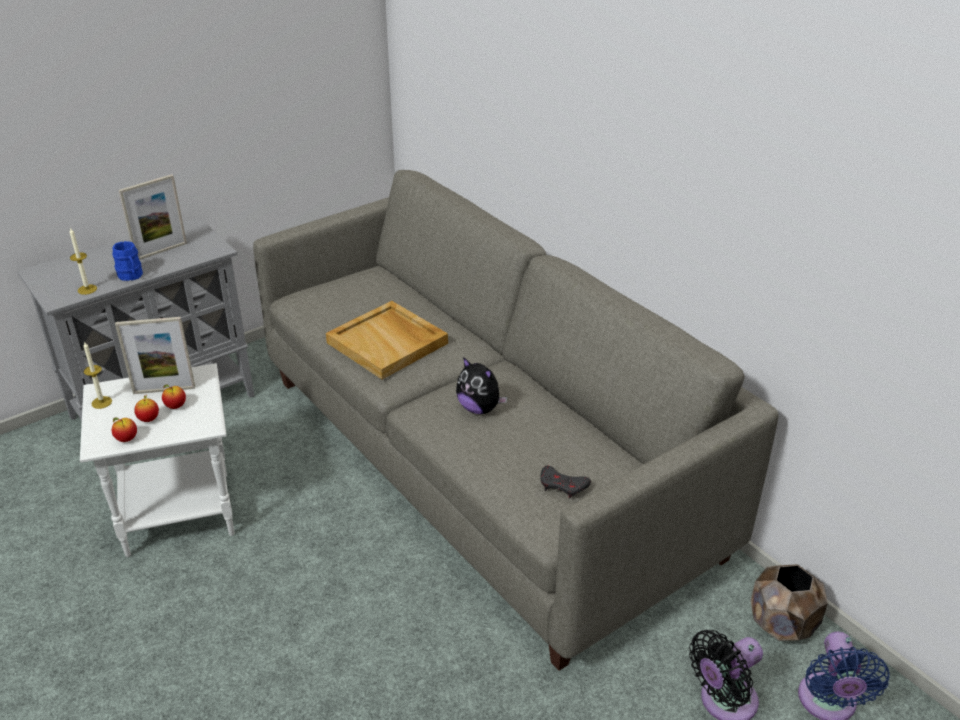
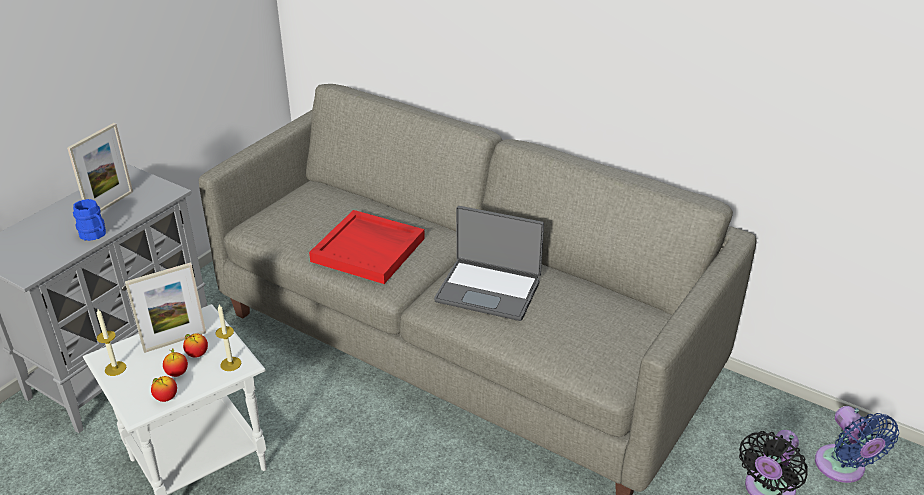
camera: 20 degrees left, 0 degrees up
(87, 289) = (55, 257): candle -> candle (231, 364)
(388, 343) = (369, 249): beige tray -> red tray
(479, 408) = (489, 290): plush toy -> laptop
(563, 485) = (601, 340): grey game controller -> none
(783, 625) = (778, 416): brown planter -> none

